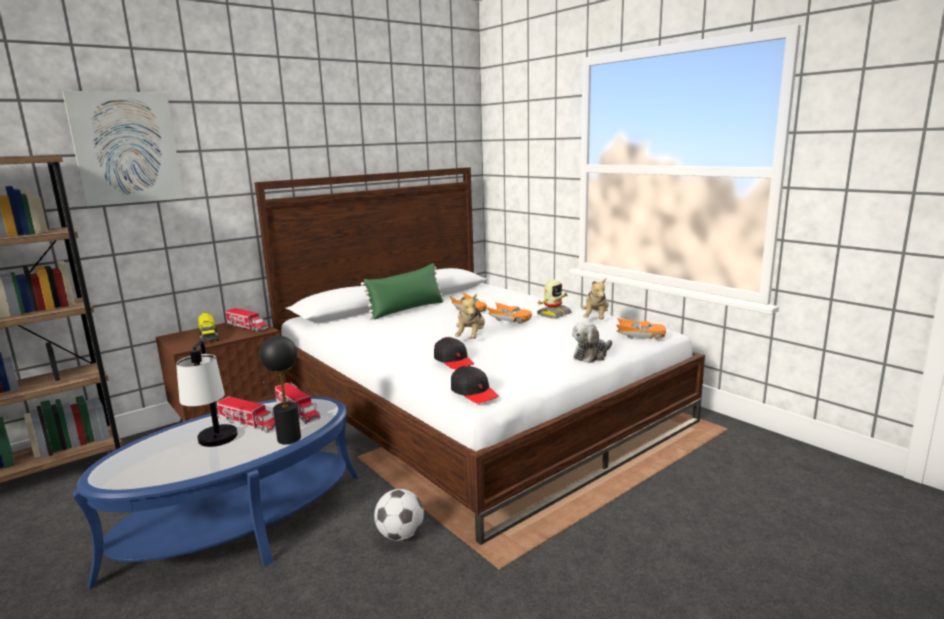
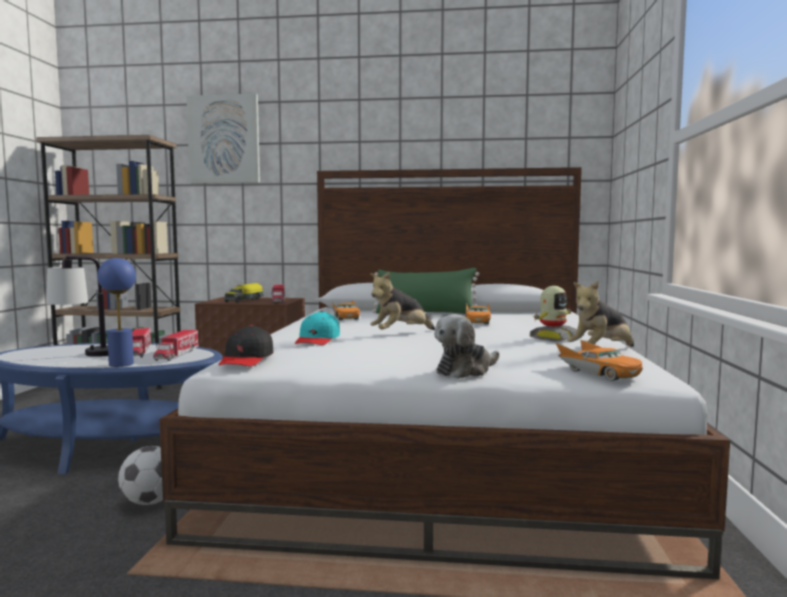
camera: 45 degrees right, 10 degrees down
(289, 438) = (121, 364): black table lamp -> blue table lamp
(453, 360) = (317, 340): black cap -> turquoise cap
(510, 319) = (487, 332): orange toy car -> orange toy car (345, 317)
(553, 314) = (553, 338): toy robot -> toy robot turned 45 degrees counterclockwise
(591, 355) = (465, 370): plush toy -> plush toy turned 45 degrees counterclockwise

